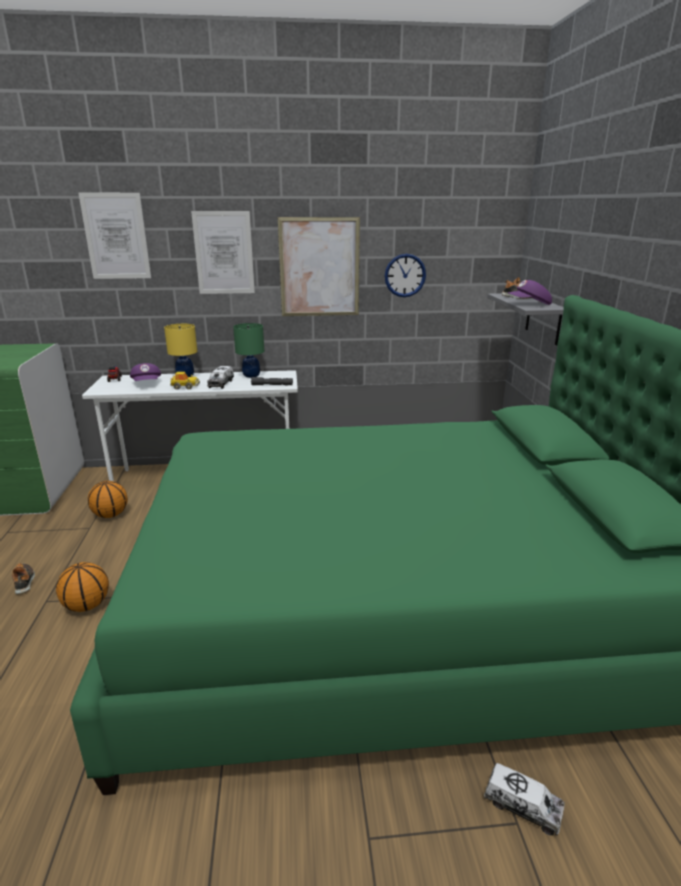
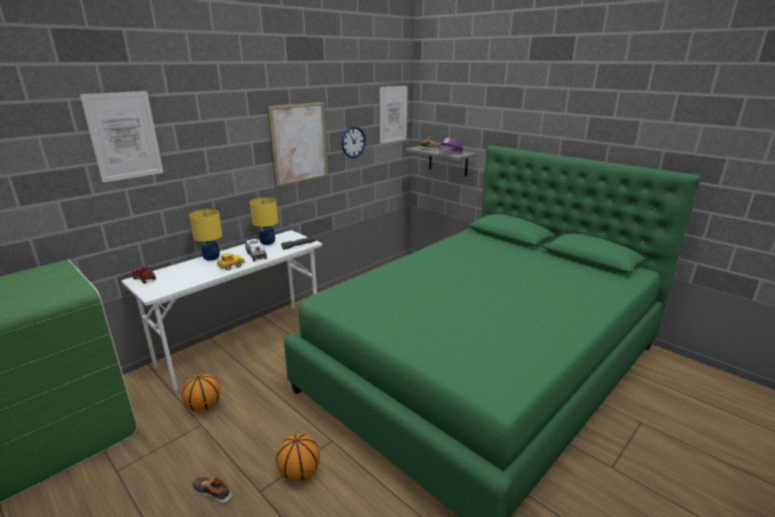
camera: 40 degrees left, 0 degrees up
(147, 383) = (189, 273): purple cap -> none
(224, 253) = (227, 140): picture -> picture (393, 114)
(252, 376) = (268, 243): green table lamp -> yellow table lamp
(522, 806) = (635, 414): toy truck -> none

